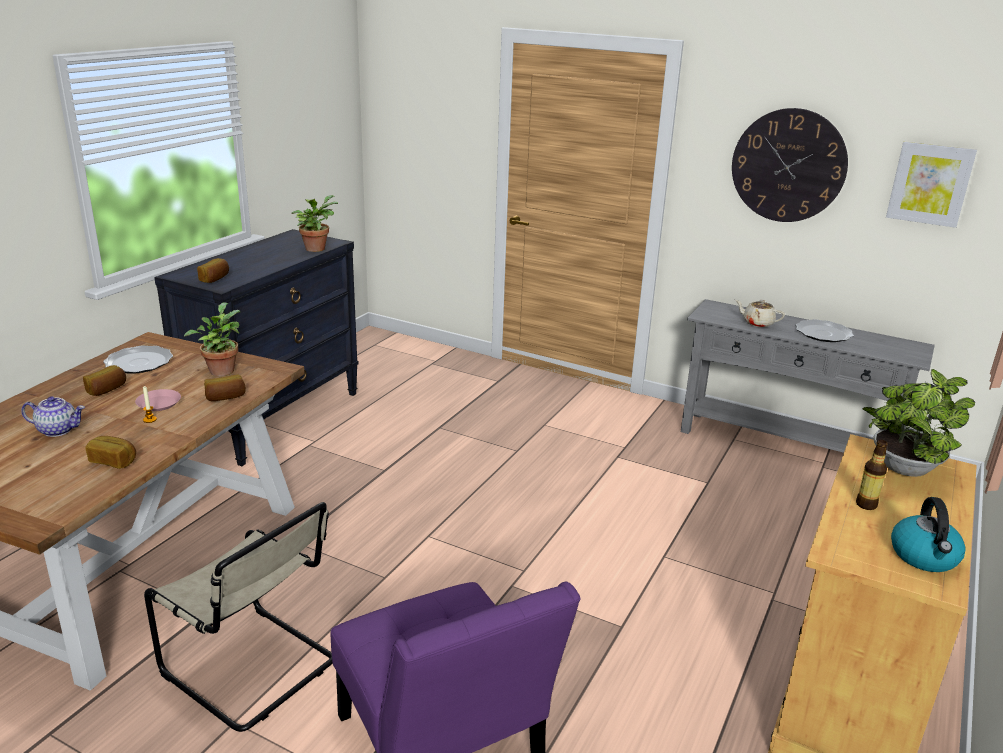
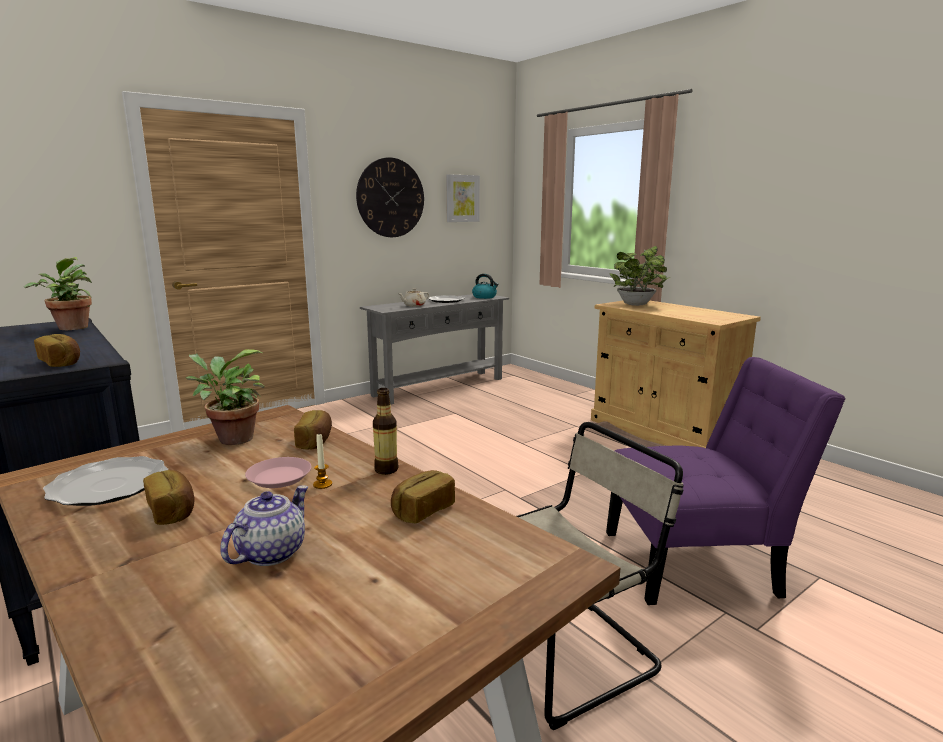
camera: 65 degrees left, 10 degrees down
(866, 504) = (669, 312): bottle -> bottle (386, 470)
(924, 557) = (718, 314): kettle -> kettle (485, 297)

